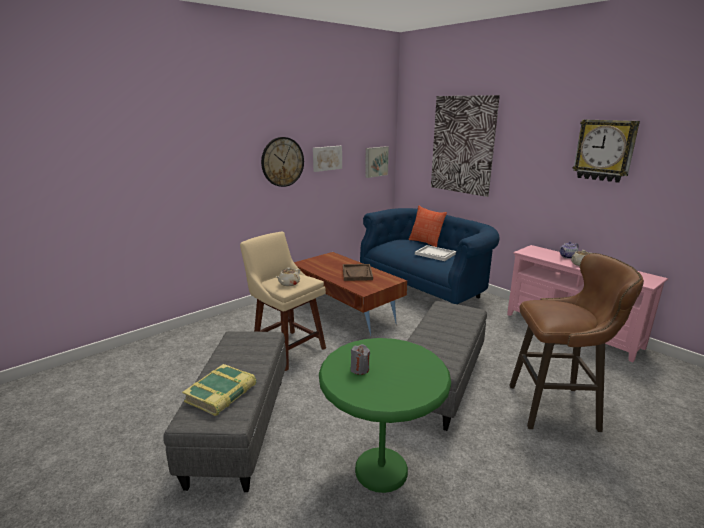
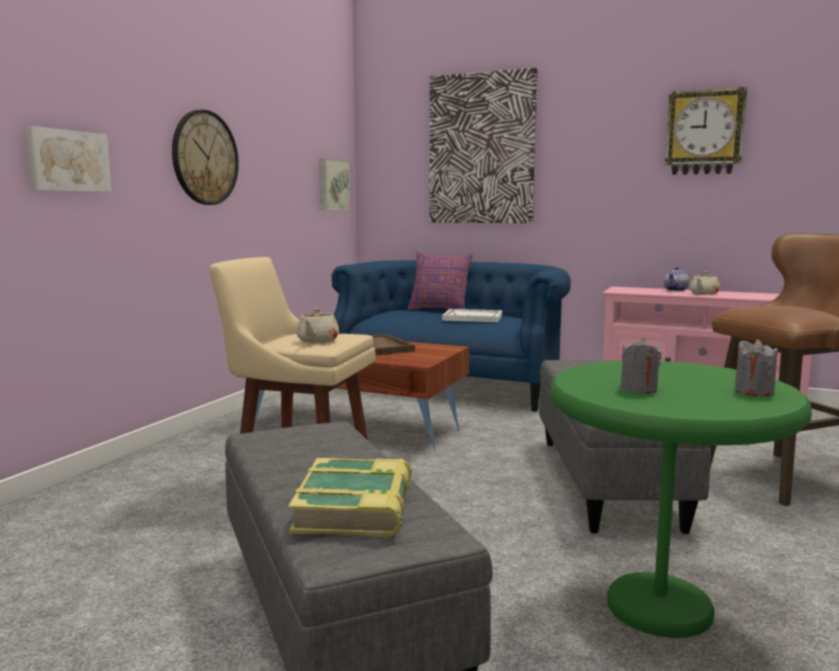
camera: 25 degrees left, 10 degrees down
(326, 158) = (268, 165): picture -> picture (67, 161)
(414, 387) = (753, 392): none -> grey candle
(425, 243) = (439, 310): orange pillow -> purple pillow

